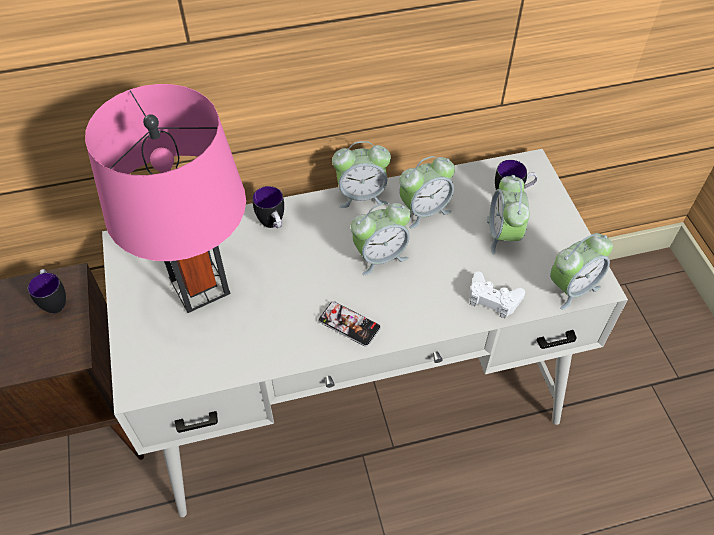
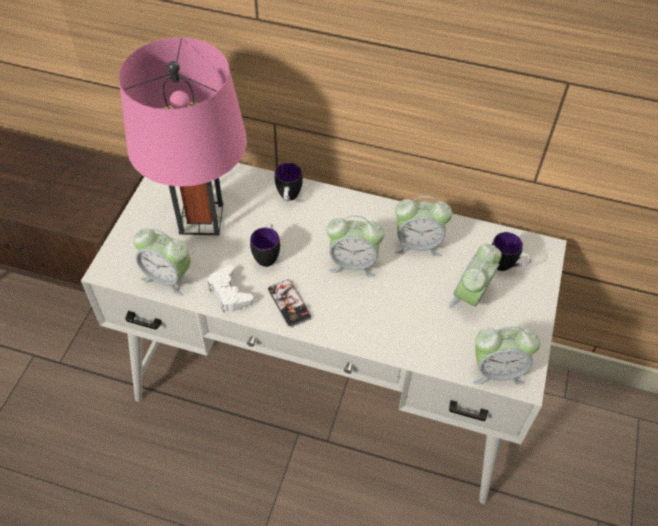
camera: 30 degrees right, 0 degrees up
(54, 301) = (107, 182): mug -> mug (267, 255)
(361, 195) = (375, 207): alarm clock -> alarm clock (168, 277)
(493, 298) = (420, 343): white game controller -> white game controller (229, 293)

